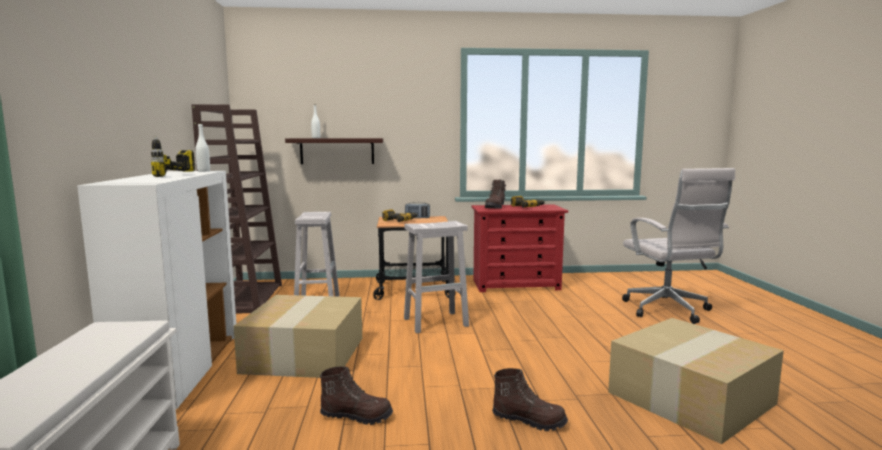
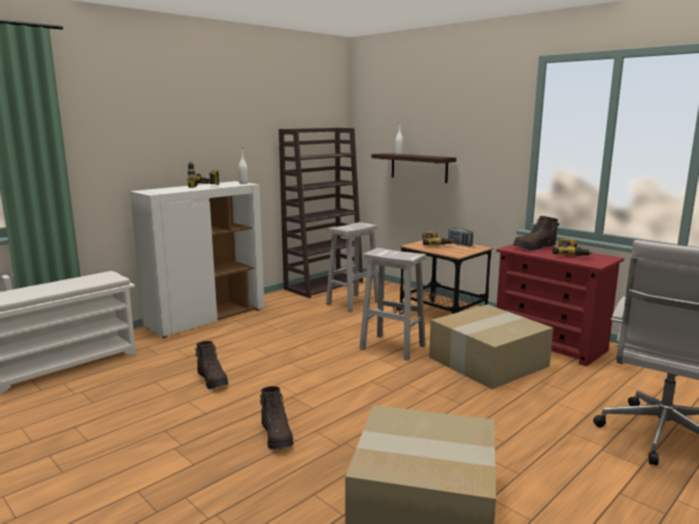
camera: 50 degrees right, 5 degrees up
(303, 354) = (270, 333): cardboard box -> cardboard box (488, 361)

